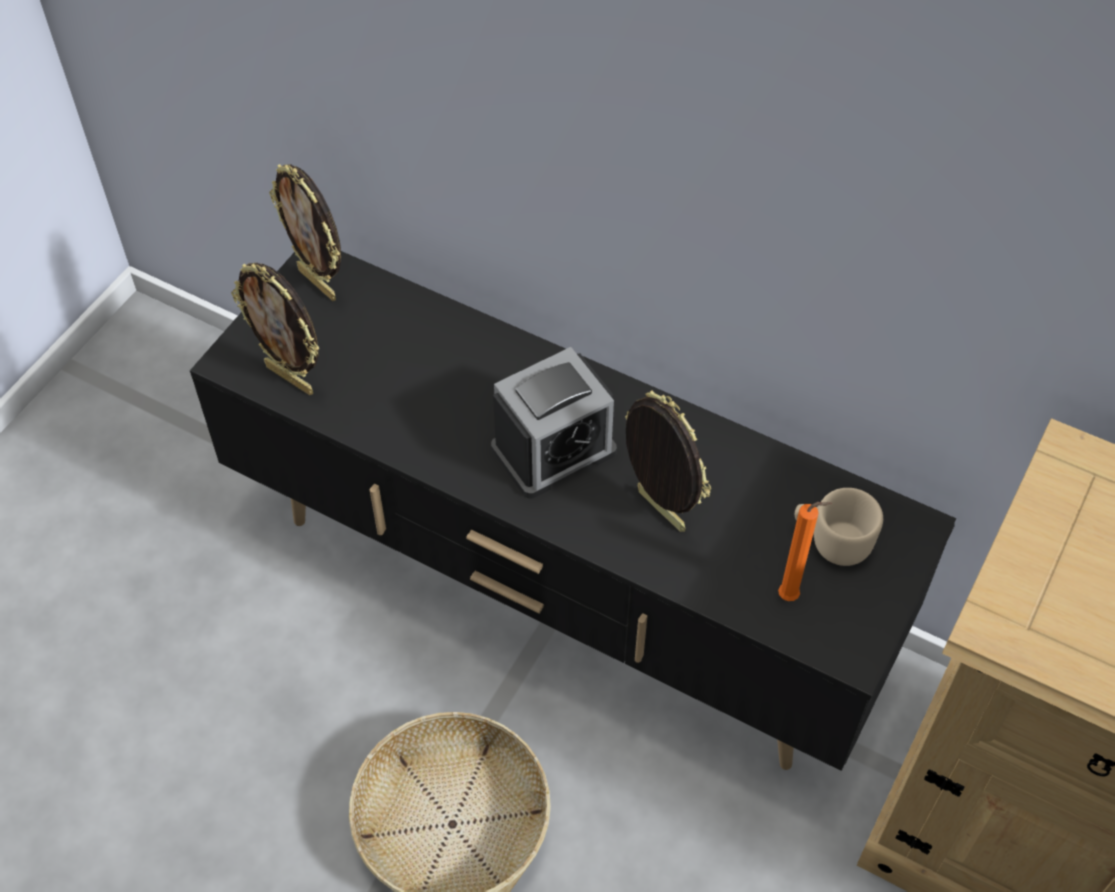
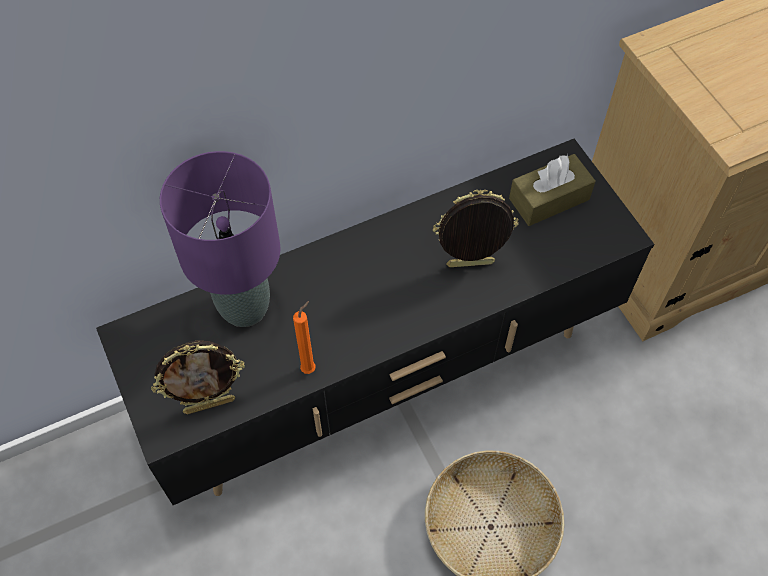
camera: 55 degrees left, 5 degrees up
(319, 283) = (144, 343): picture frame -> none
(426, 338) = (245, 308): none -> purple table lamp
(553, 450) = (386, 291): alarm clock -> none
(791, 597) = (571, 239): orange candle -> orange candle (310, 368)
(832, 541) = (549, 199): beige mug -> brown tissue box

